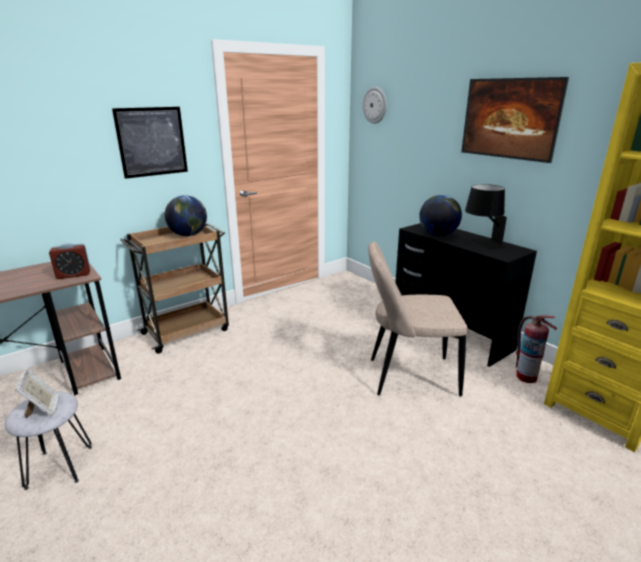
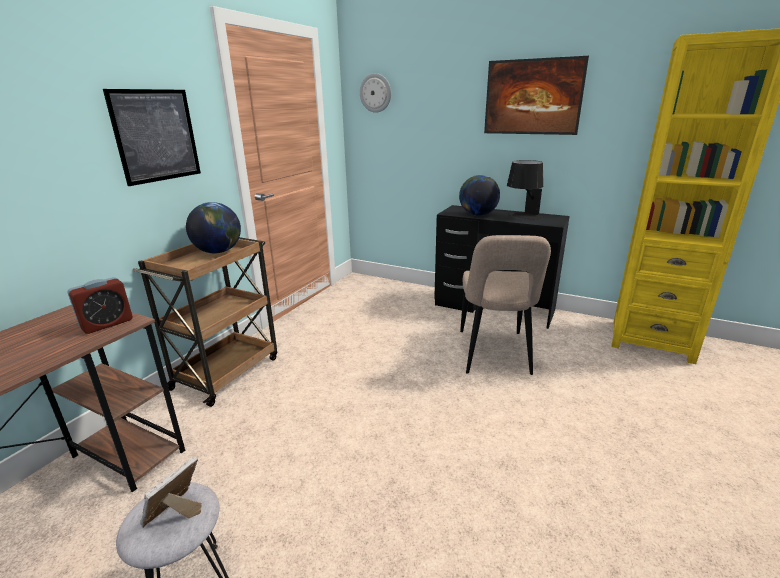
camera: 25 degrees left, 0 degrees up
(43, 409) = (176, 514): picture frame -> picture frame turned 105 degrees counterclockwise
(408, 376) = (494, 354): beige chair -> beige chair turned 60 degrees counterclockwise
(526, 376) = (580, 329): fire extinguisher -> none

